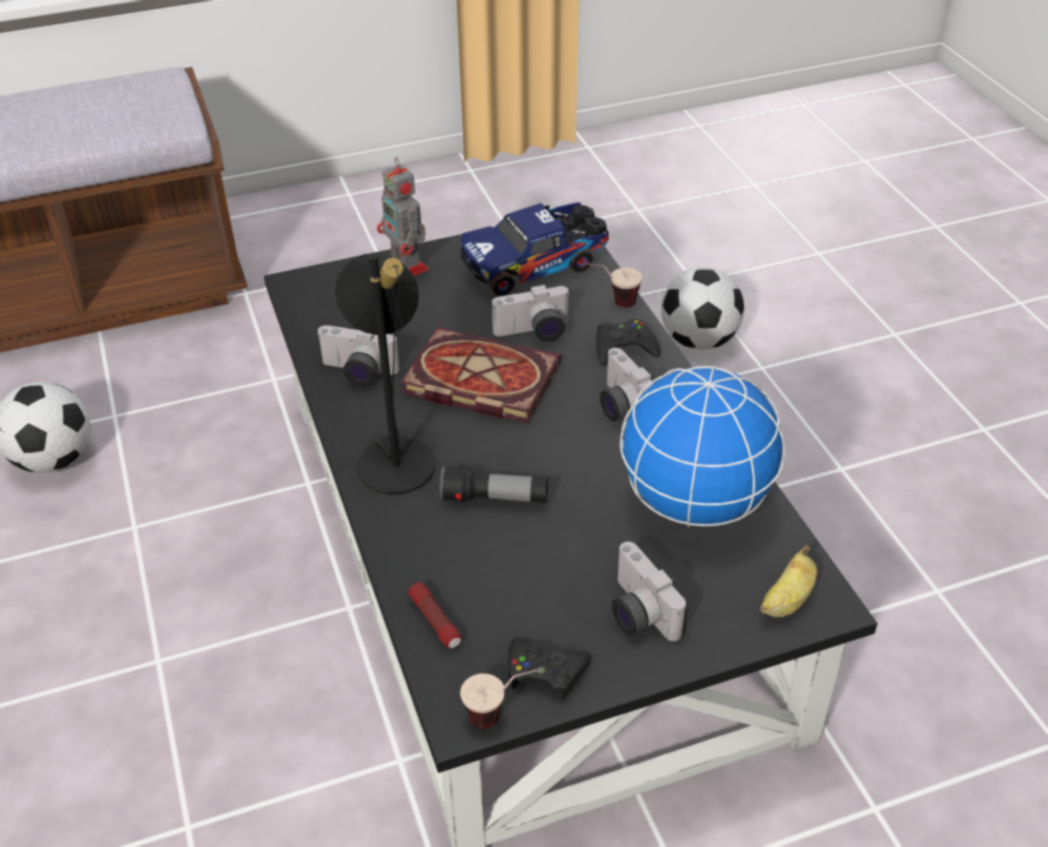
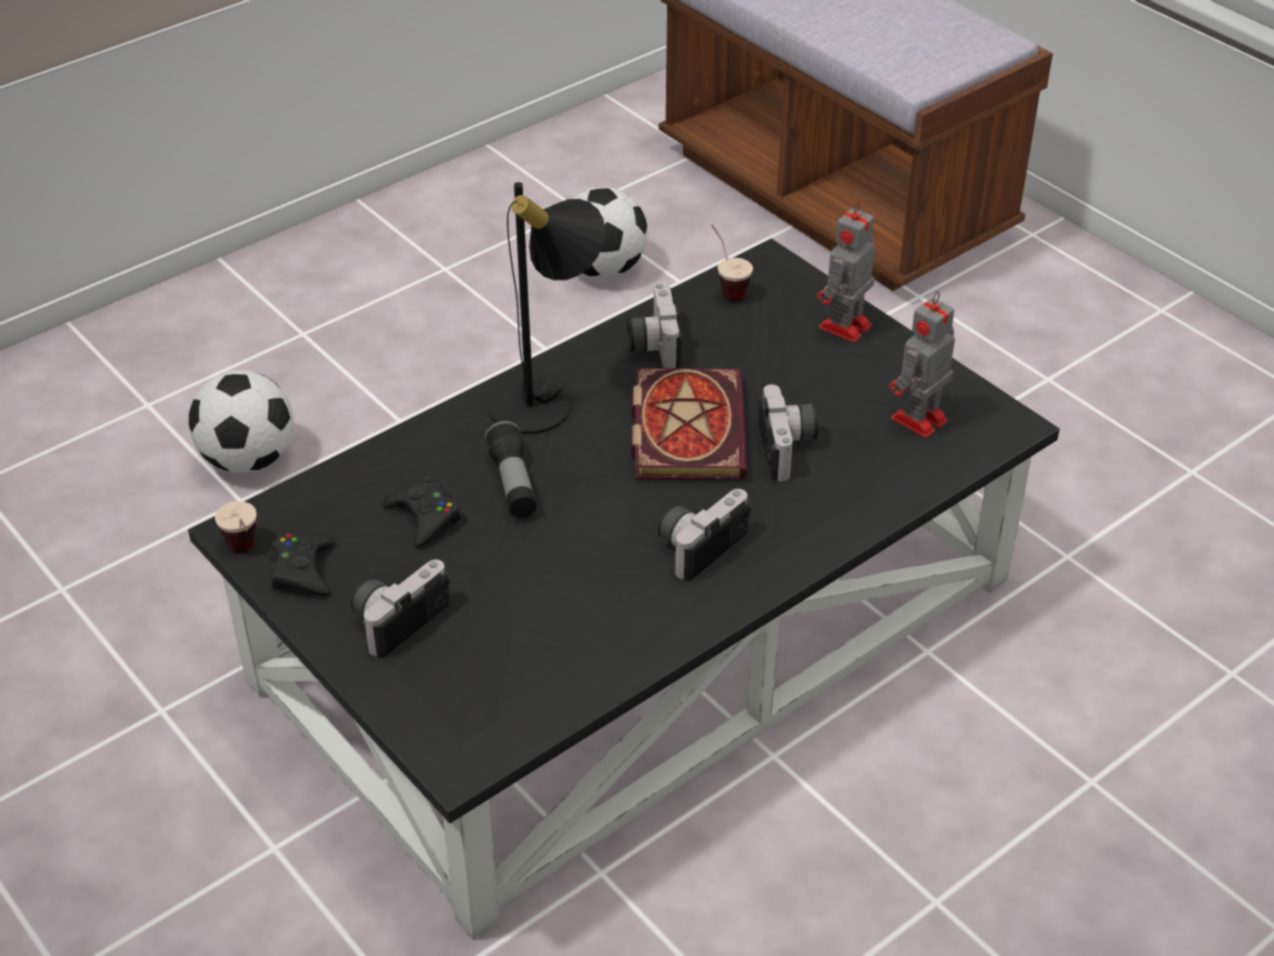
camera: 70 degrees right, 0 degrees up
(435, 621) = (340, 486): flashlight -> none
(534, 333) = (789, 448): camera -> camera turned 150 degrees counterclockwise
(537, 265) = (917, 421): toy truck -> toy robot
(612, 303) = (883, 497): cup -> cup (726, 288)
(624, 348) = (804, 524): black game controller -> black game controller (424, 517)
(694, 502) = (570, 631): globe -> none
(698, 340) = (1104, 703): football -> football (248, 460)
(787, 601) = (453, 730): banana -> none

